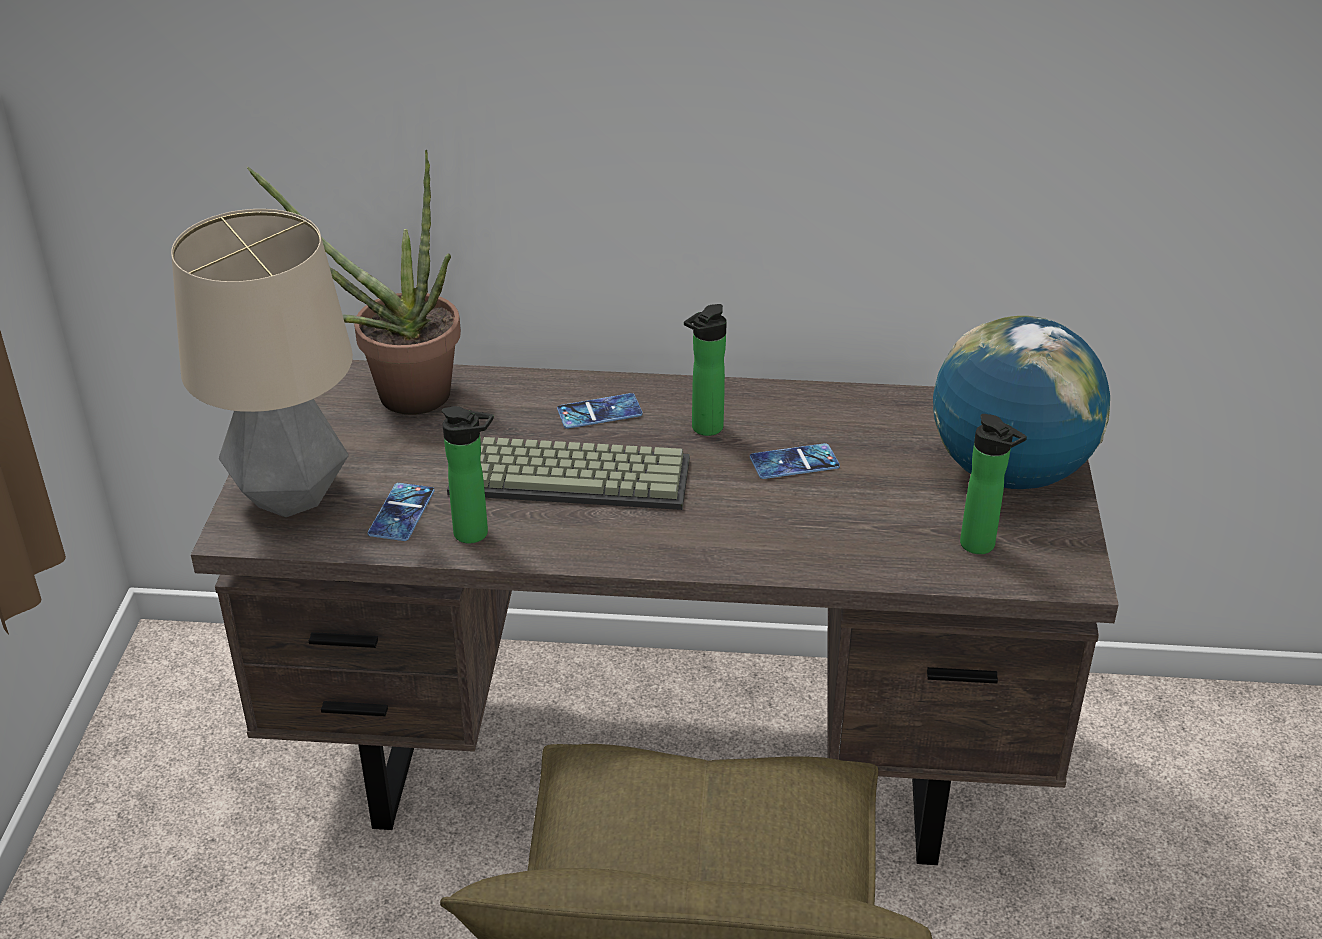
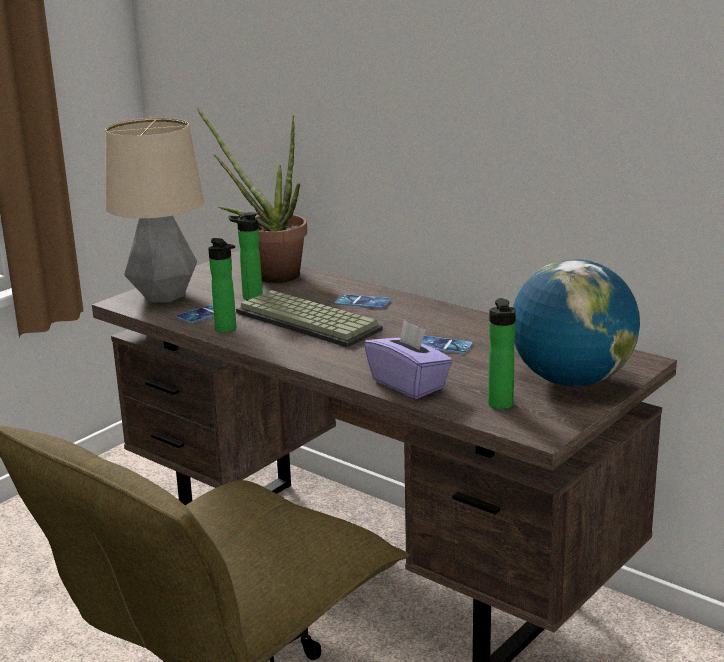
camera: 35 degrees right, 15 degrees down
(704, 429) = (409, 321): bottle -> bottle (249, 297)
(836, 550) = (409, 384): none -> purple tissue box

